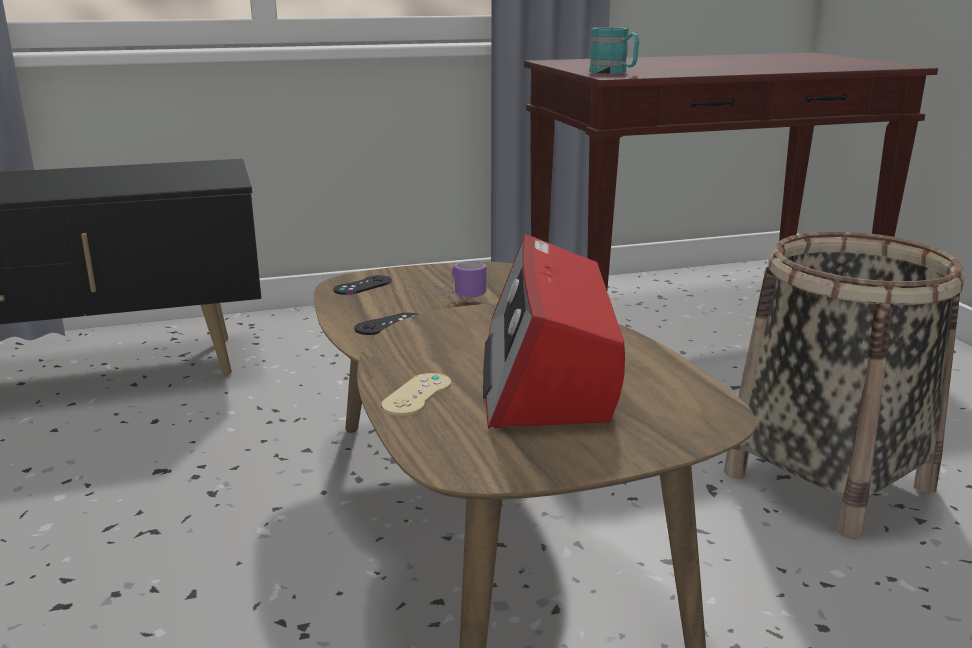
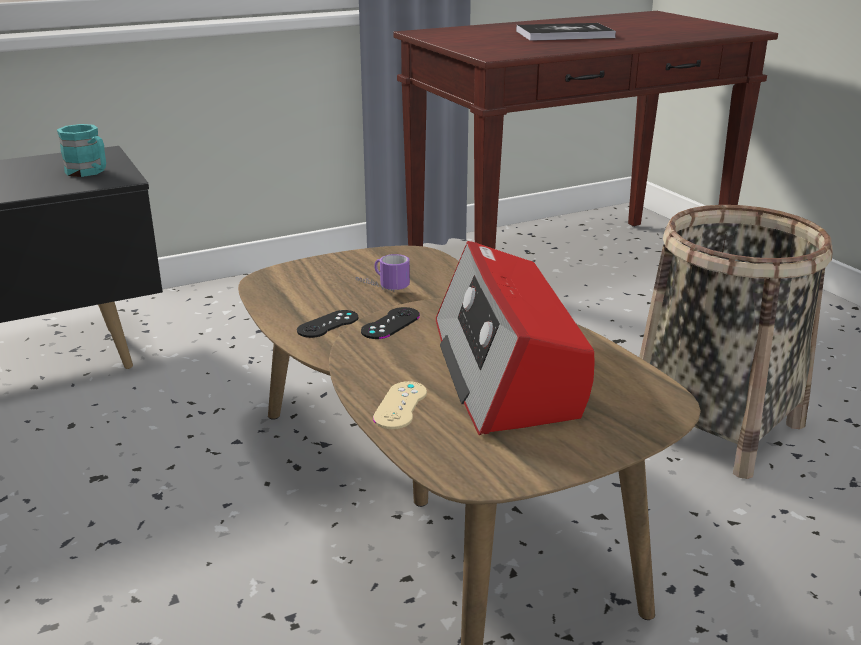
camera: 10 degrees left, 5 degrees up
(363, 285) = (284, 282): black game controller -> black game controller (390, 323)
(614, 72) = (493, 49): turquoise mug -> turquoise mug (90, 172)
(698, 64) = (564, 34): none -> book

